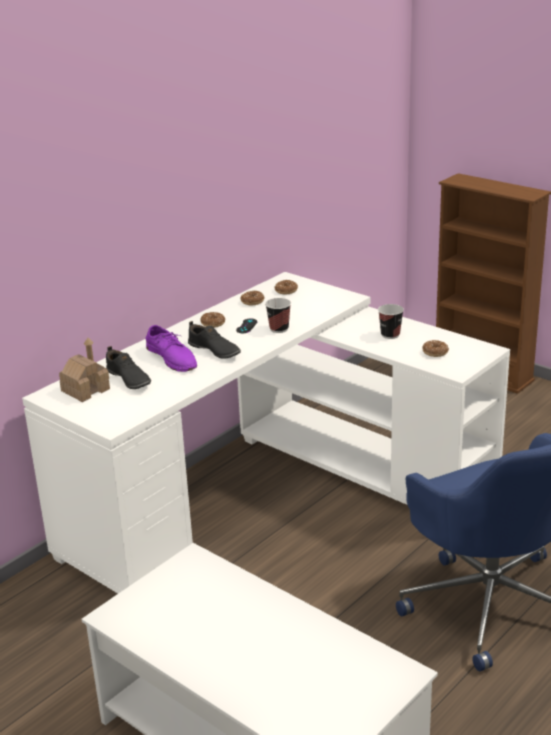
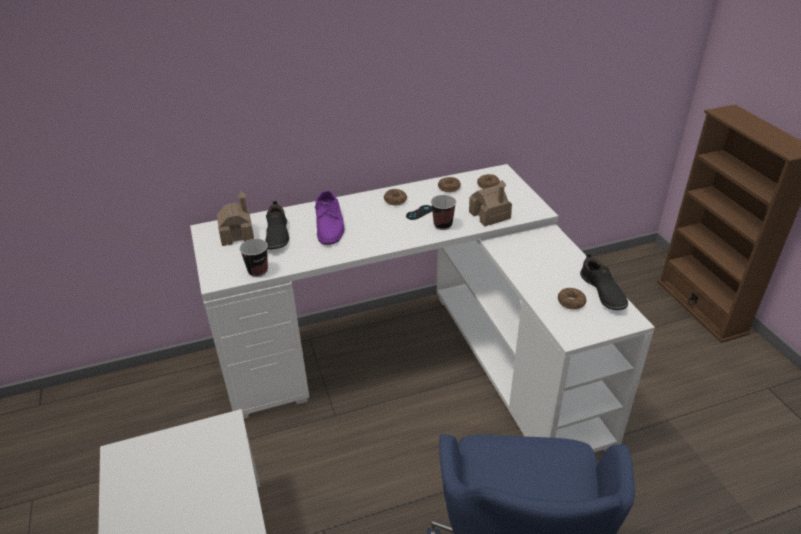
camera: 30 degrees right, 10 degrees up
(214, 351) = (368, 230): black shoe -> black shoe (602, 292)
(312, 311) = (489, 215): none -> toy house
(390, 335) = (546, 265): cup -> cup (258, 271)

